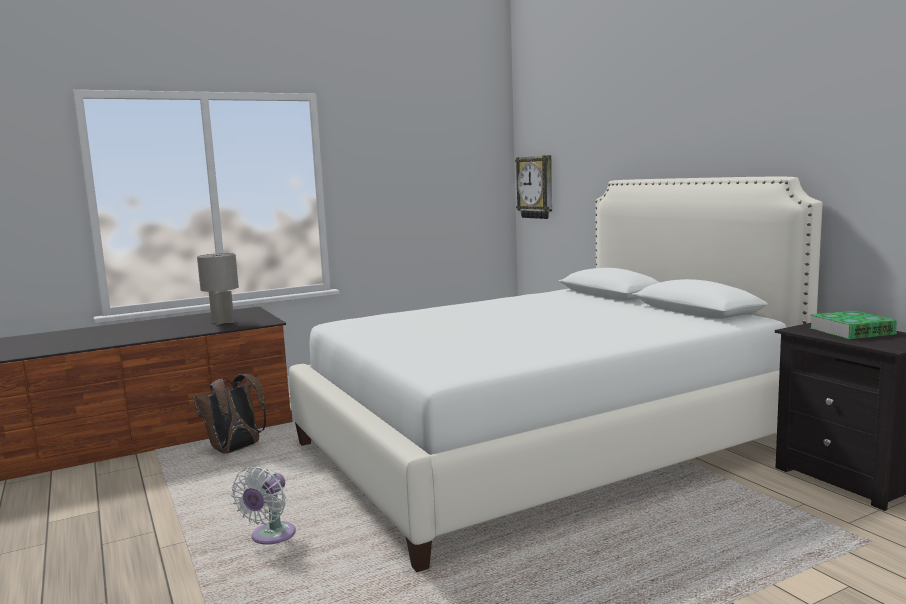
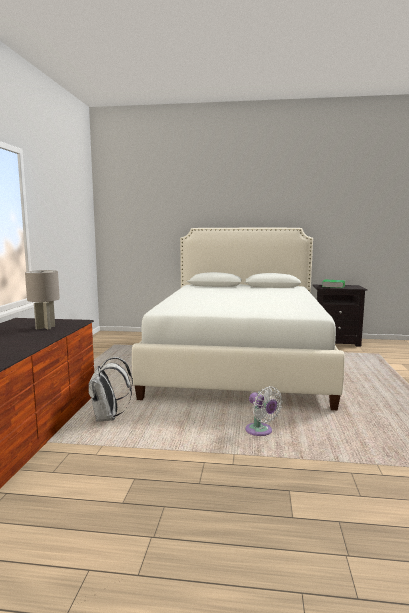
camera: 55 degrees left, 0 degrees up
(235, 450) = (108, 417): brown backpack -> white backpack
(536, 187) = (118, 231): wall clock -> none

